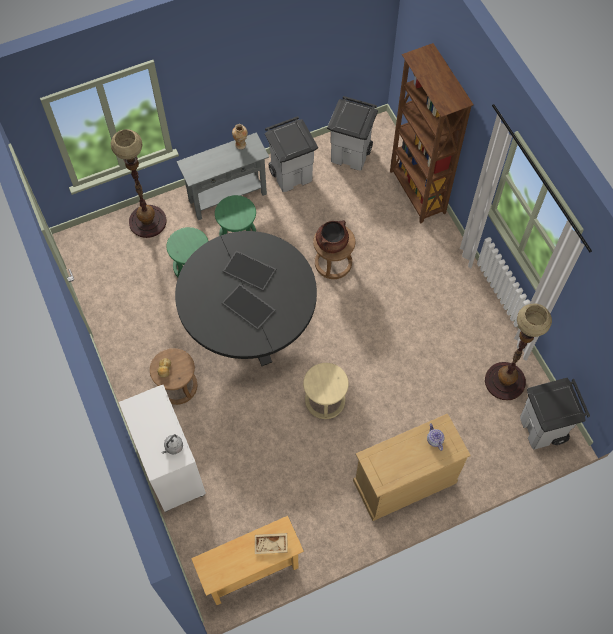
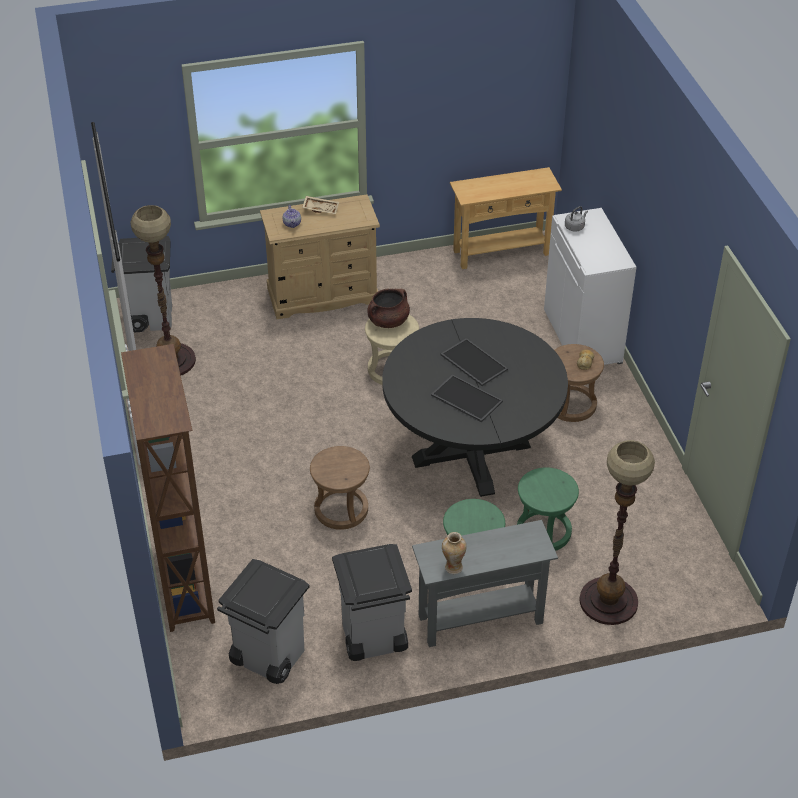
camera: 170 degrees left, 20 degrees down
(271, 545) = (481, 188): beige tray -> beige tray (321, 208)
(332, 243) = (343, 464): brown cooking pot -> brown cooking pot (388, 321)

